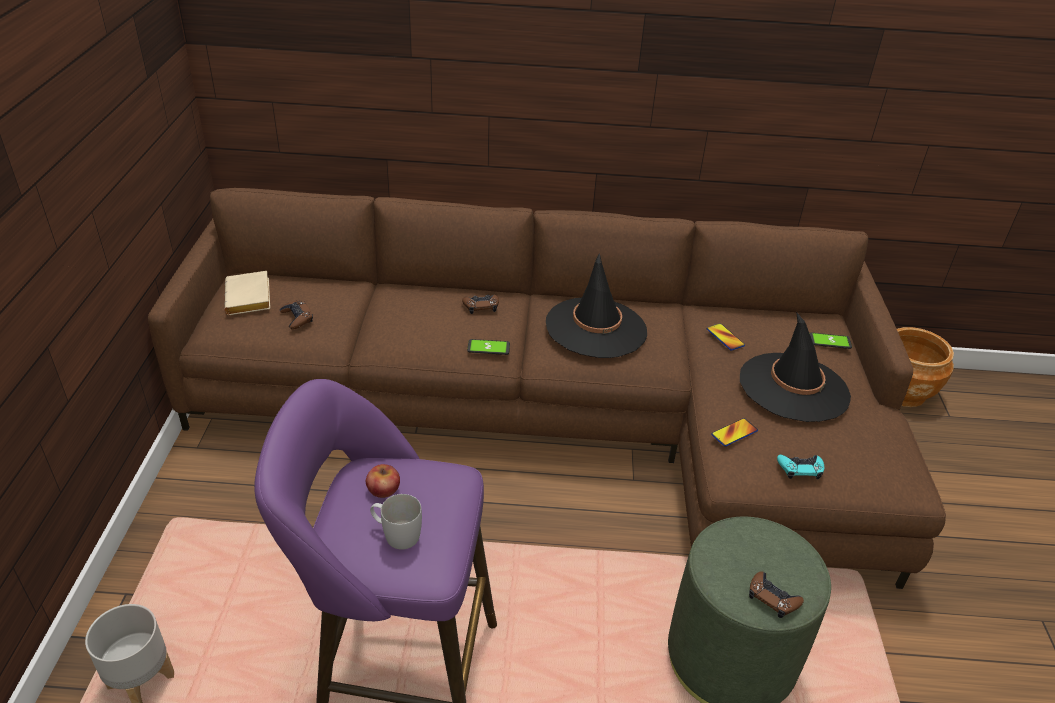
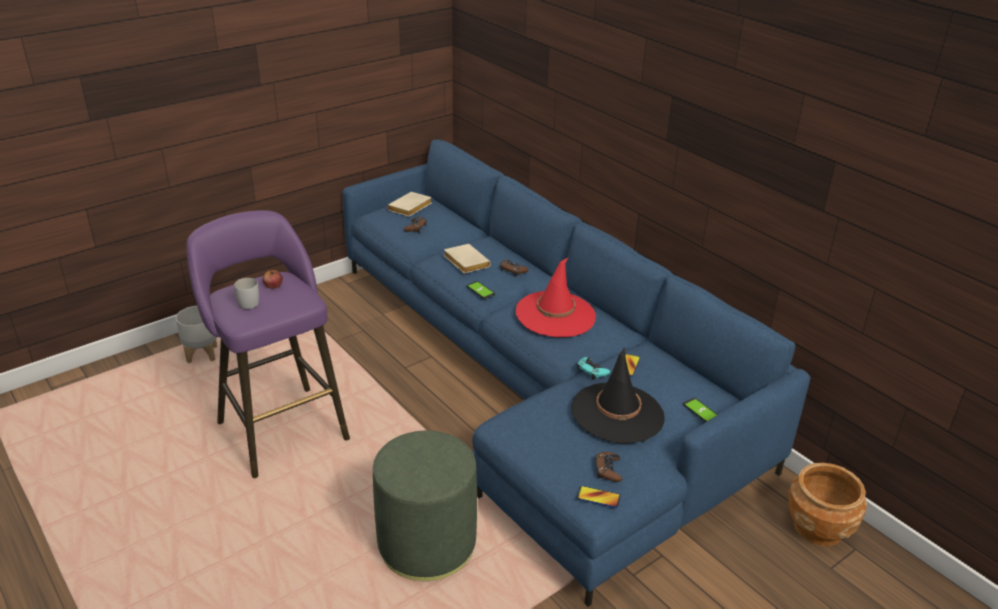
camera: 50 degrees right, 5 degrees down
(421, 326) = (464, 262): none -> beige book
(562, 417) = (538, 382): brown sofa -> blue sofa
(596, 328) = (555, 314): black hat -> red hat
(734, 433) = (535, 408): phone -> phone (598, 497)
(772, 598) = (404, 476): brown game controller -> brown game controller (608, 470)
(800, 469) = (537, 447): turquoise game controller -> turquoise game controller (592, 371)

